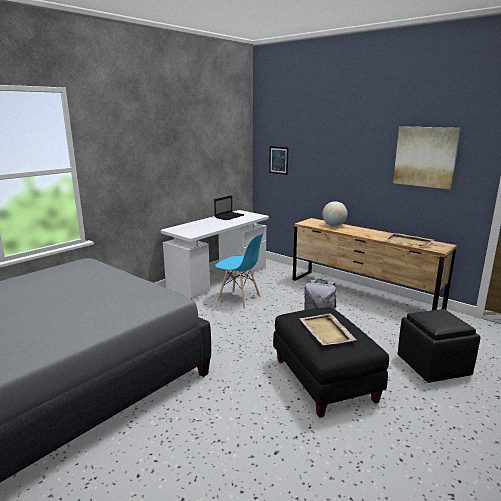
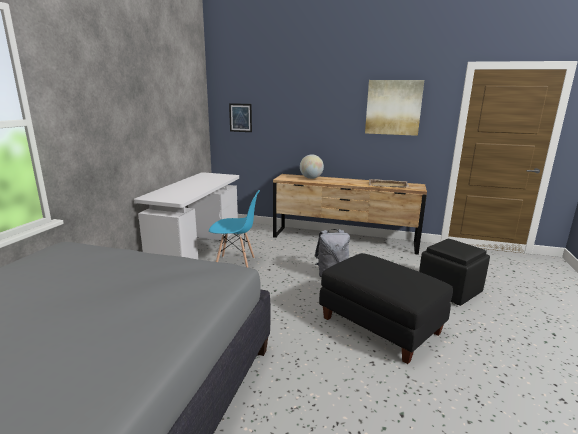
camera: 25 degrees left, 0 degrees up
(229, 216) = (199, 179): laptop -> none
(326, 331) = (389, 276): beige tray -> none

